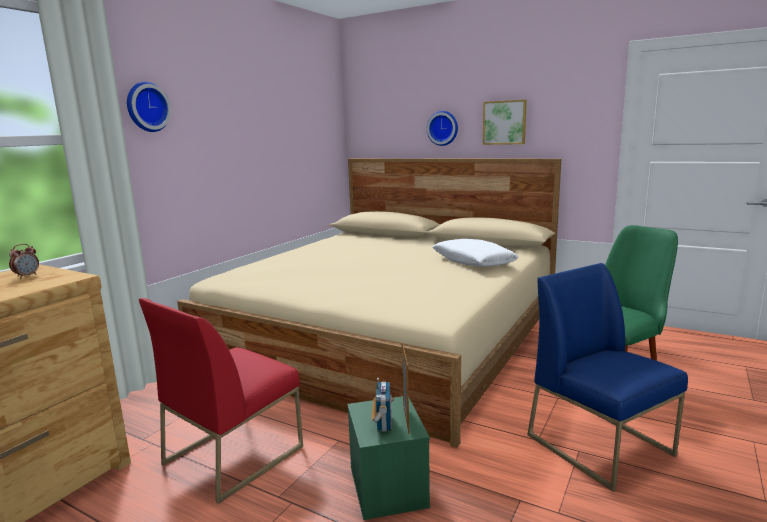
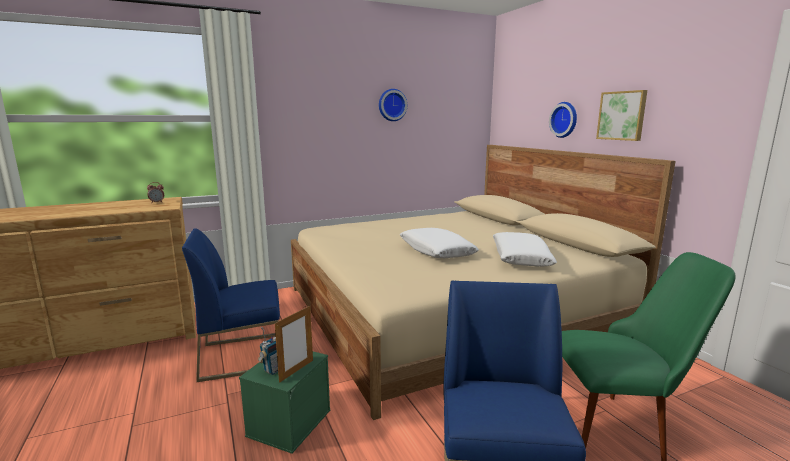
camera: 35 degrees right, 0 degrees up
(146, 107) = (283, 97): wall clock -> wall clock (392, 105)
(234, 454) = (242, 355): red chair -> blue chair
(397, 272) = (436, 251): none -> white pillow

